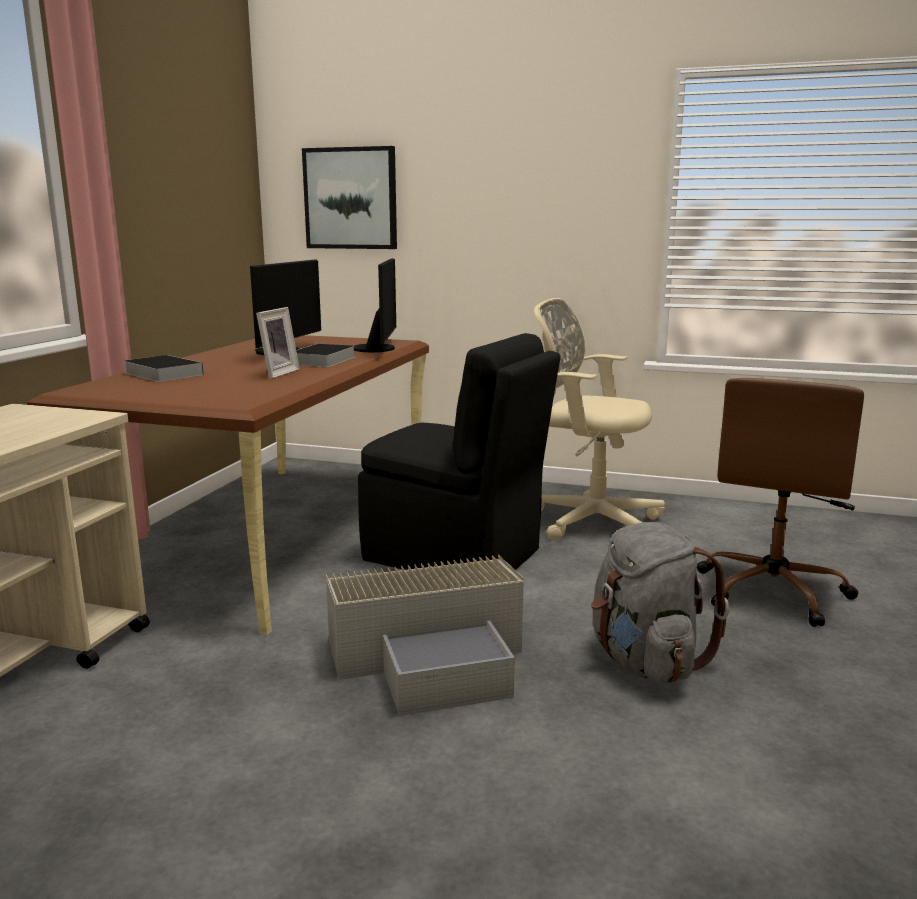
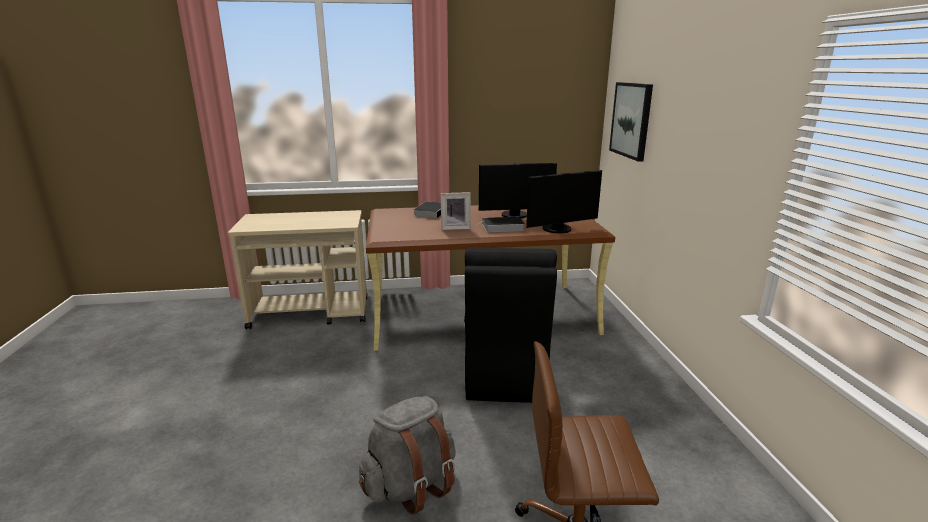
camera: 65 degrees right, 5 degrees up
(433, 658) = (375, 402): grey storage box -> none
(589, 521) = (622, 415): beige office chair -> none

